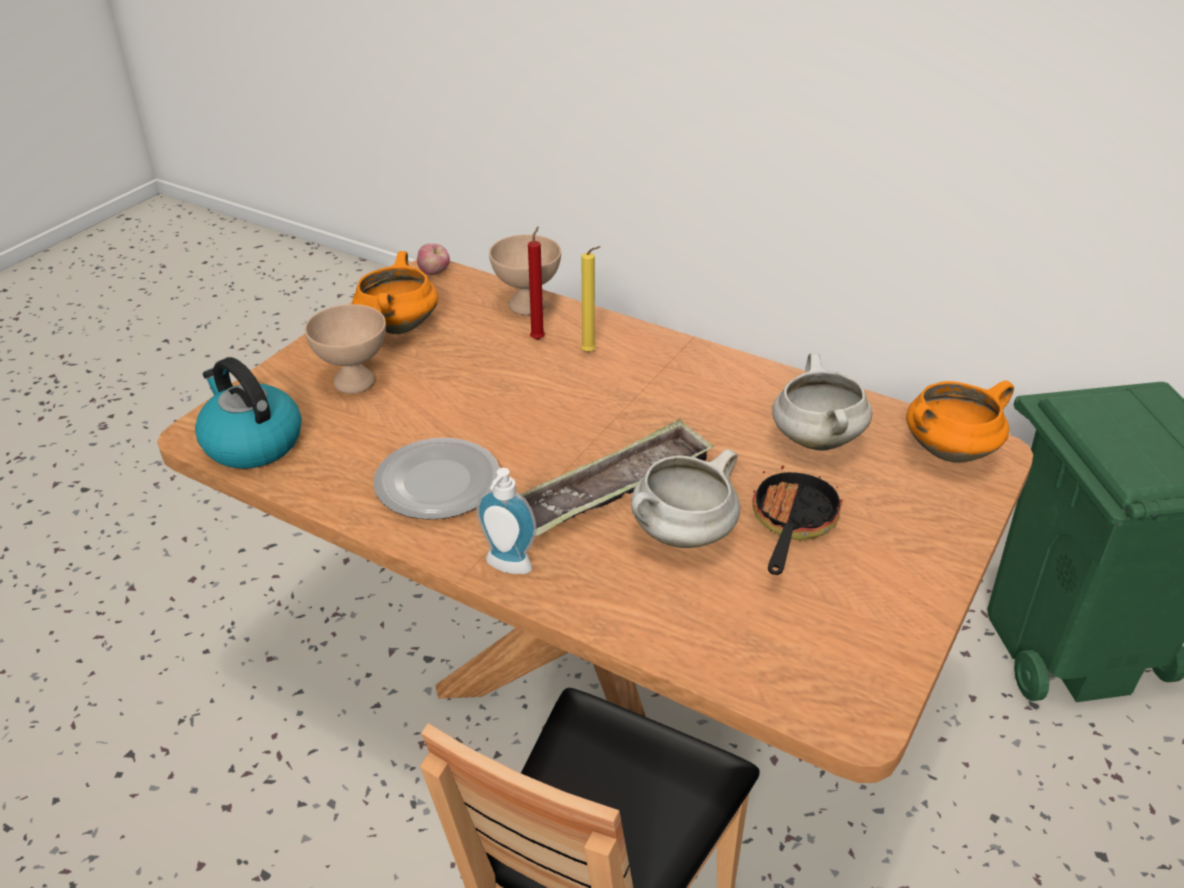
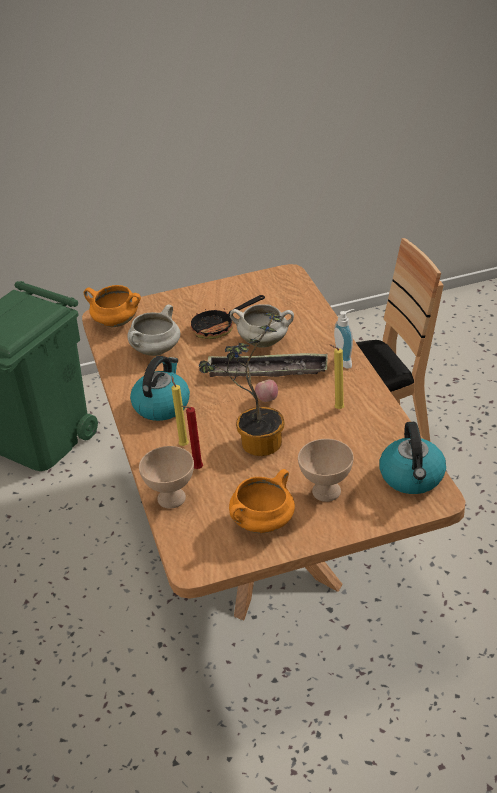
camera: 135 degrees left, 0 degrees up
(434, 273) = (191, 563): apple -> apple (267, 399)
(439, 483) = (337, 409): plate -> yellow candle
(505, 392) = (255, 442): none -> potted plant
(685, 379) = (162, 405): none -> kettle

